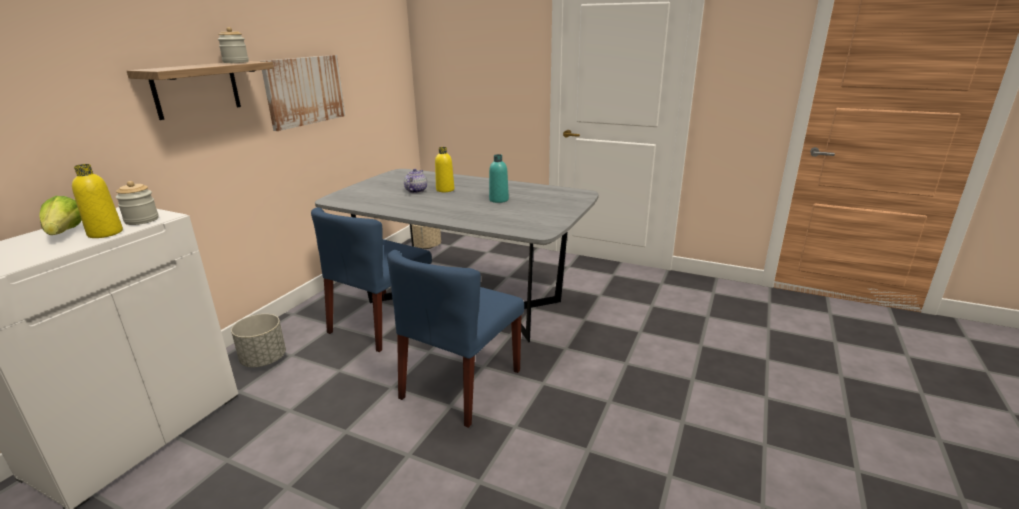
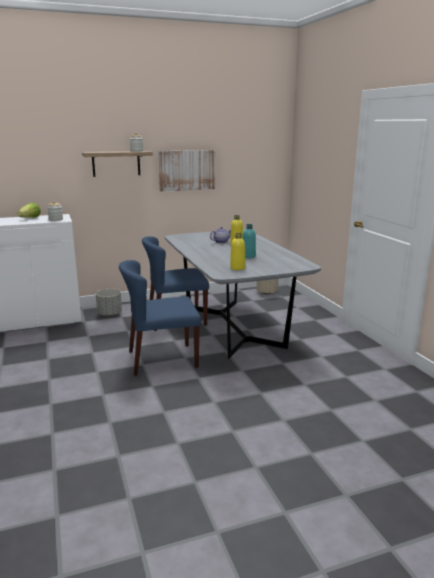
camera: 45 degrees right, 5 degrees down
(105, 233) = (37, 221): yellow bottle -> yellow bottle (237, 268)

